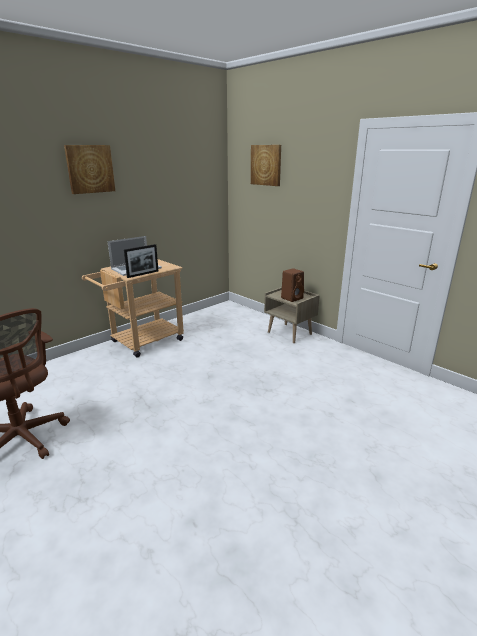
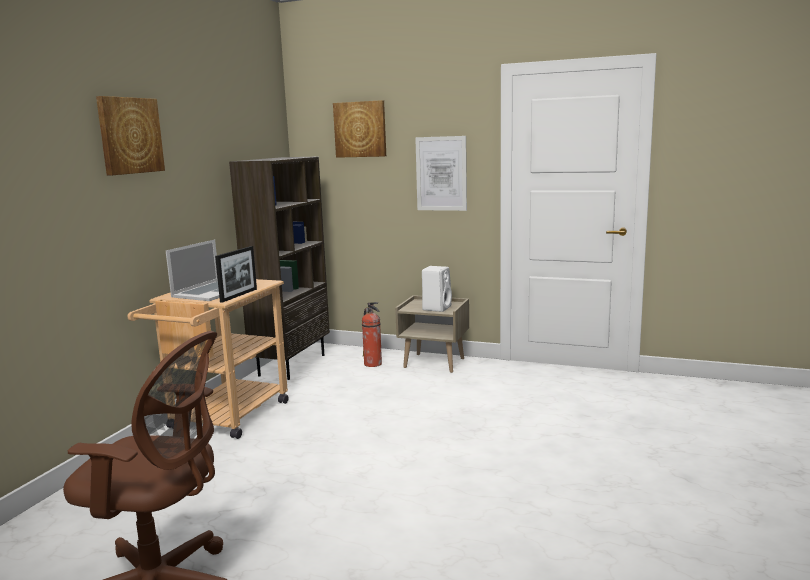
camera: 25 degrees left, 10 degrees down
(207, 315) = (291, 365): none -> brown bookcase
(252, 325) = (373, 364): none -> fire extinguisher
(292, 298) = (437, 308): brown speaker -> white speaker
(311, 202) = (441, 173): none -> picture

